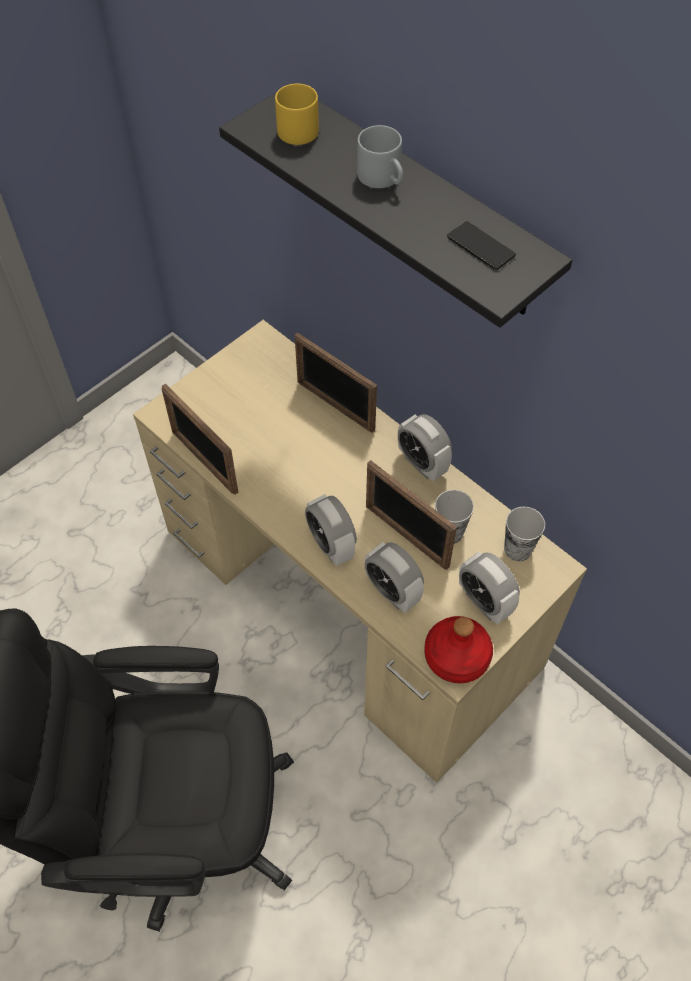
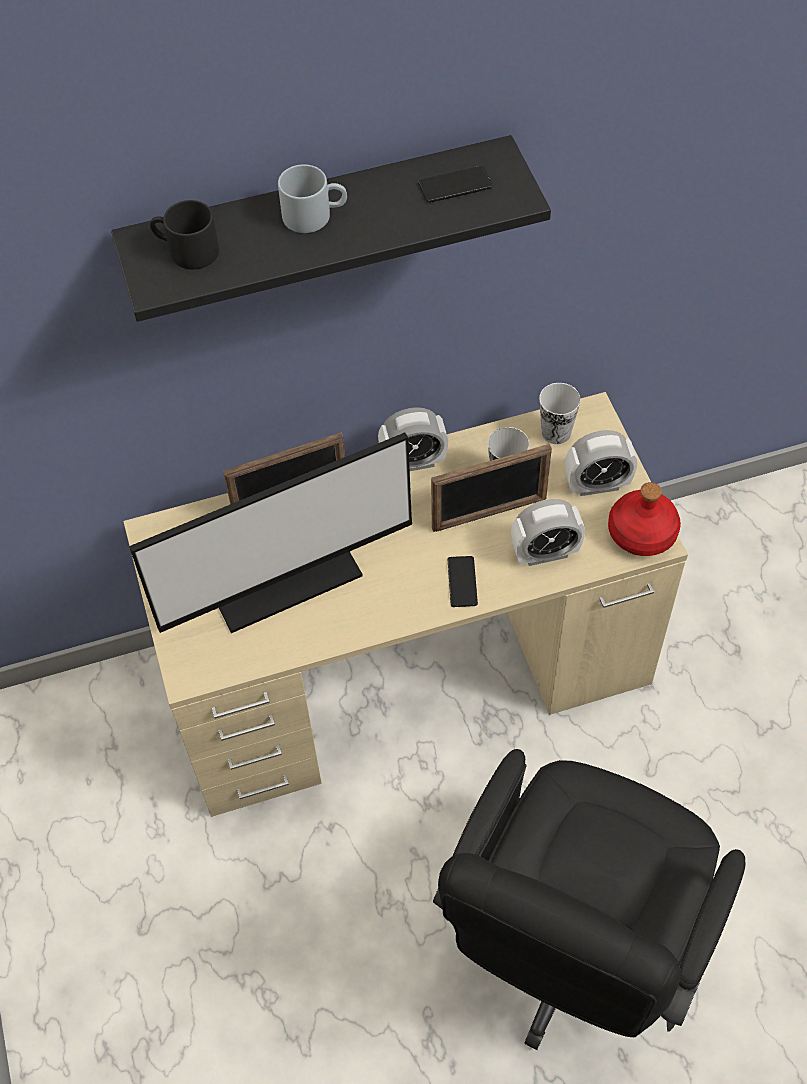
camera: 60 degrees left, 0 degrees up
(204, 461) = (284, 656): picture frame -> none
(271, 428) = (282, 575): none -> monitor
(295, 127) = (186, 251): yellow mug -> black mug
(331, 545) = (462, 582): alarm clock -> phone

